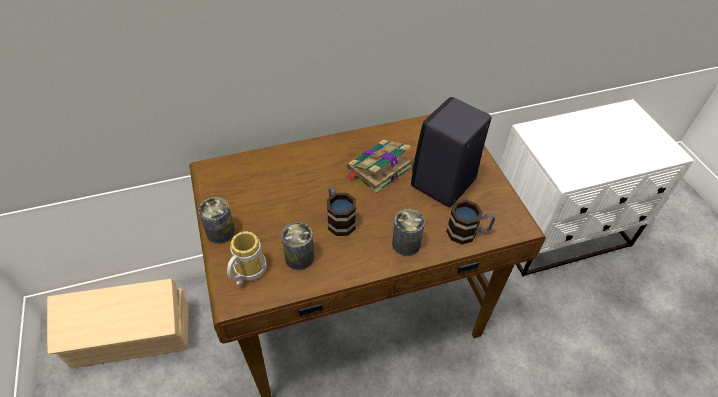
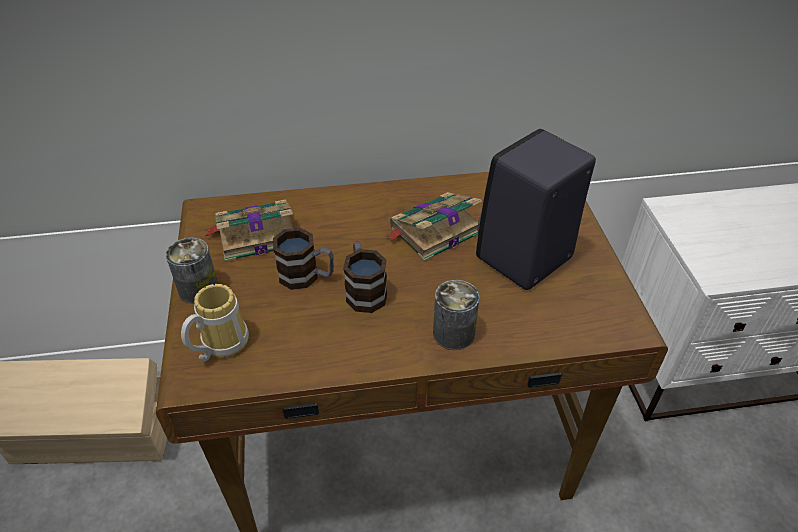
camera: 10 degrees right, 5 degrees down
(251, 186) = (255, 235): none -> book
(299, 257) = (297, 334): can -> none
(468, 232) = (548, 328): mug -> mug (307, 276)

